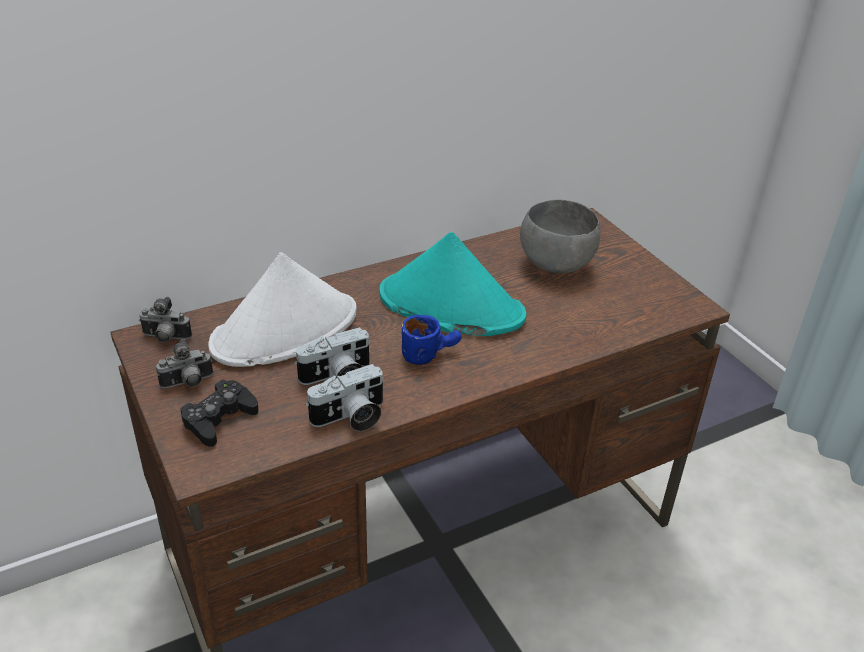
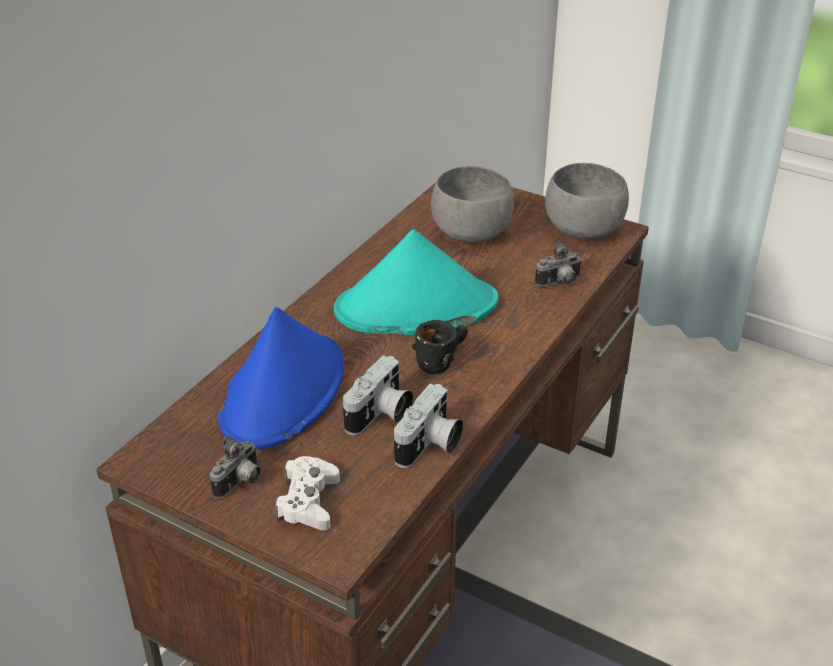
camera: 30 degrees left, 0 degrees up
(165, 338) = (167, 450): camera -> camera (559, 283)
(219, 419) = (308, 501): black game controller -> white game controller
(285, 330) = (283, 391): white hat -> blue hat
(430, 353) = (441, 358): blue mug -> black mug
(661, 295) = (582, 230): none -> grey bowl

